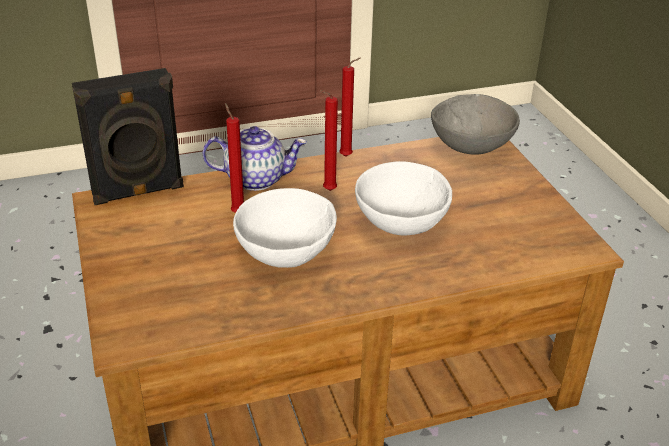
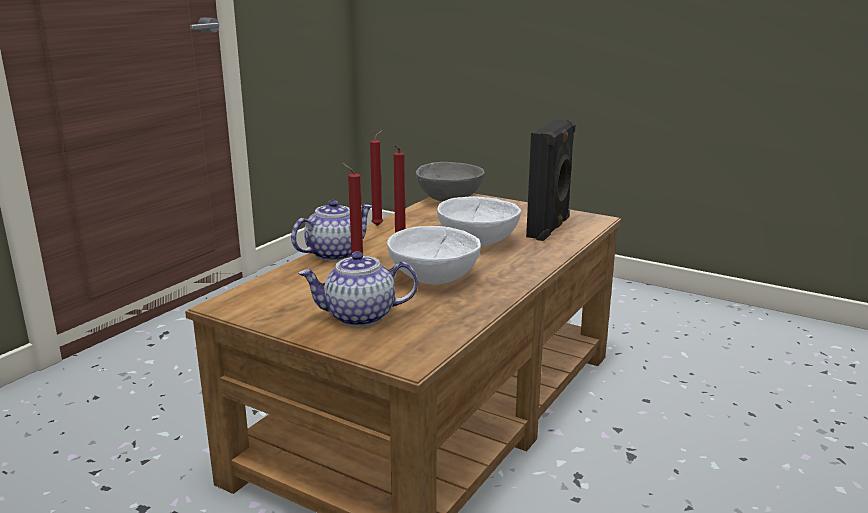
camera: 40 degrees left, 15 degrees down
(138, 192) = (251, 289): black speaker -> black speaker (549, 228)
(163, 268) = (359, 317): none -> teapot

